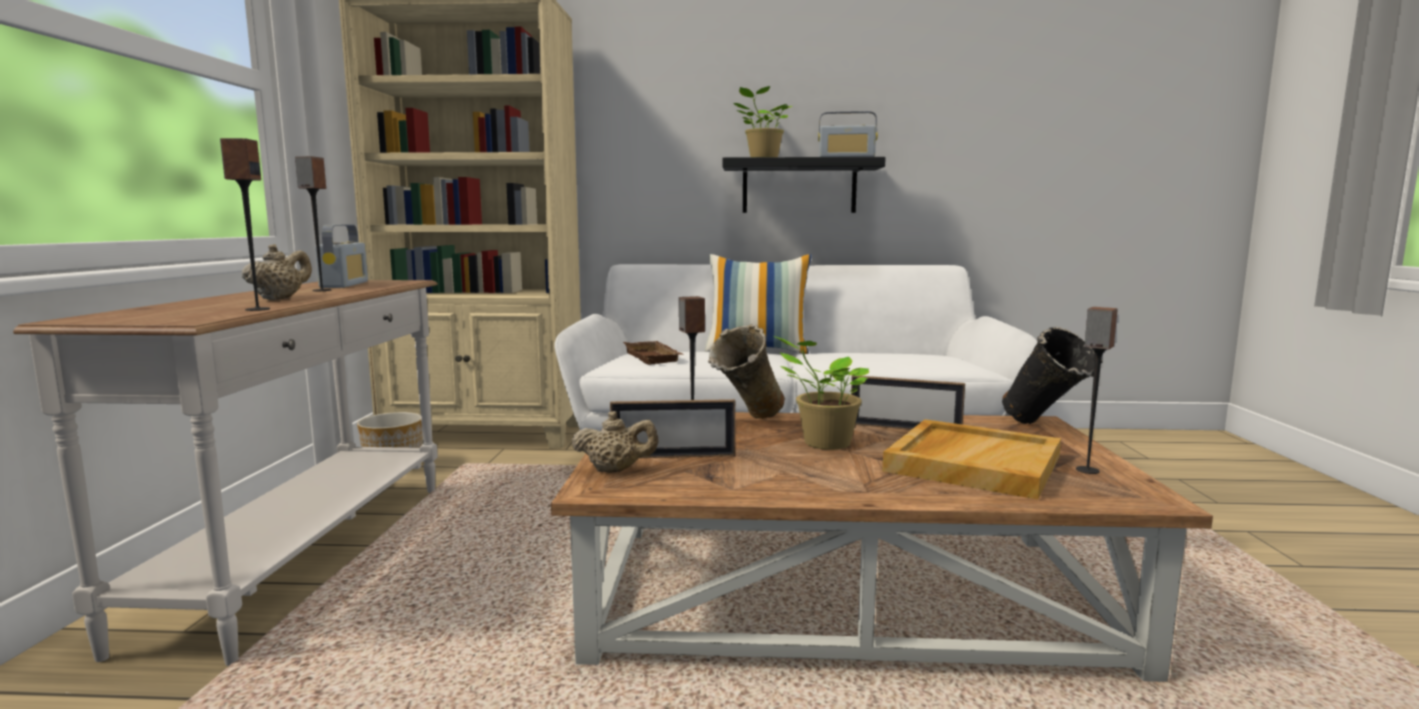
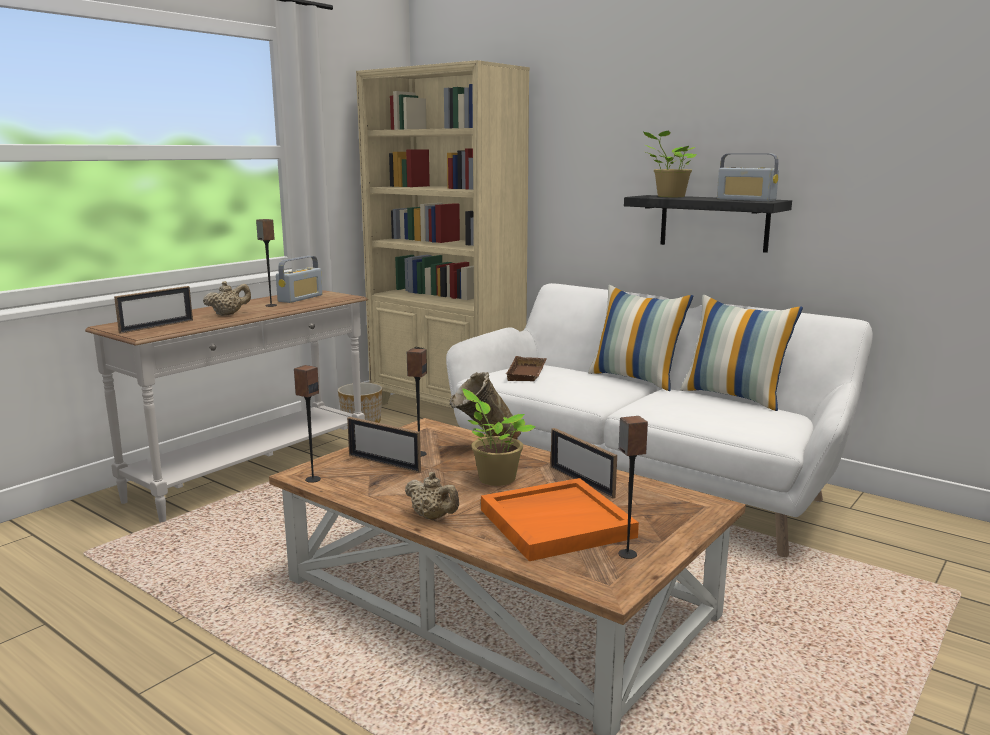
camera: 35 degrees right, 5 degrees up
(186, 313) = (157, 326): none -> picture frame
(257, 309) = (191, 326): speaker -> speaker (312, 479)
(615, 470) = (335, 464): beige teapot -> beige teapot (433, 517)
(868, 350) = (734, 396): none -> pillow
(972, 463) = (557, 522): beige tray -> orange tray
(1046, 428) = (700, 512): black vase -> none

